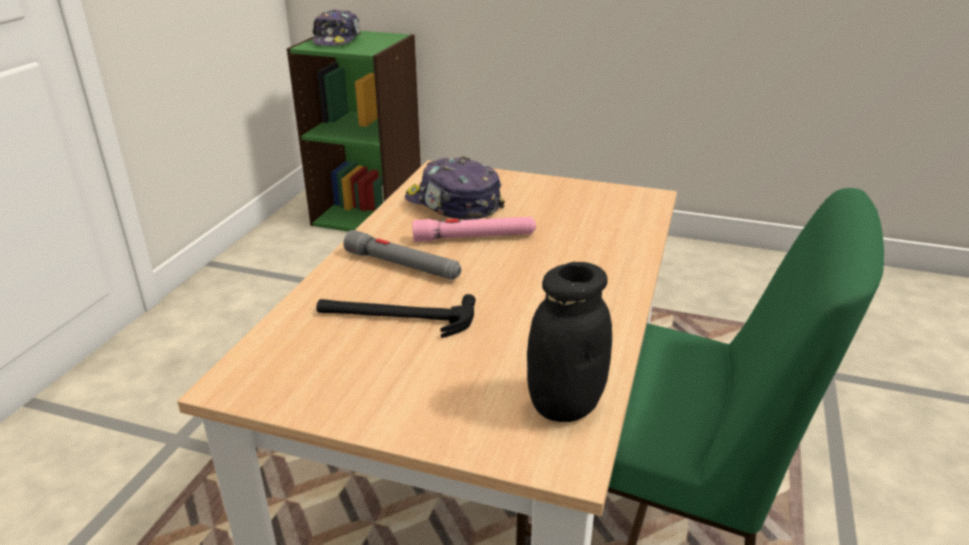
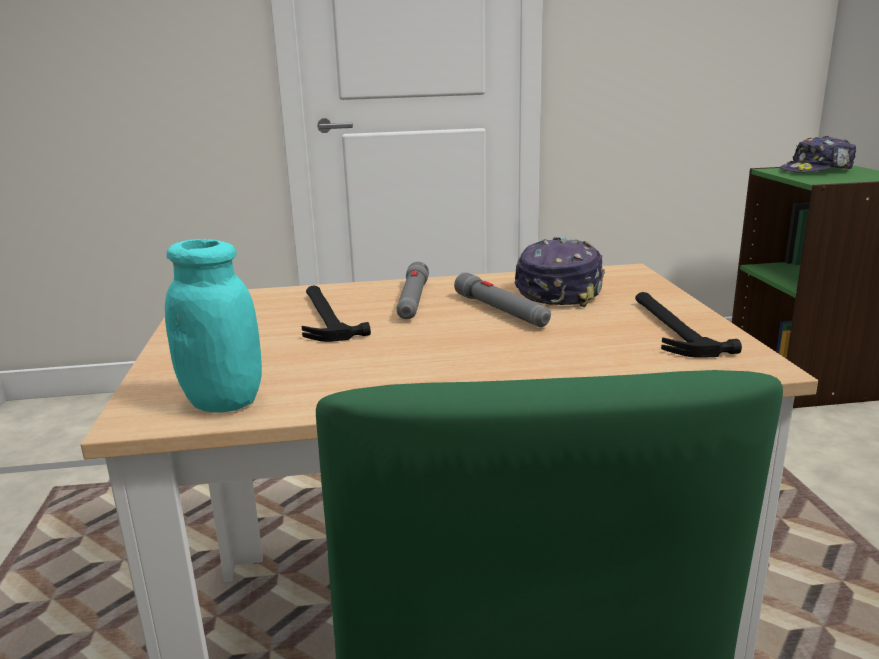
camera: 65 degrees right, 10 degrees down
(474, 237) = (501, 311): pink flashlight -> grey flashlight
(564, 405) = (223, 401): black jar -> turquoise jar
(569, 196) = (670, 328): none -> hammer

